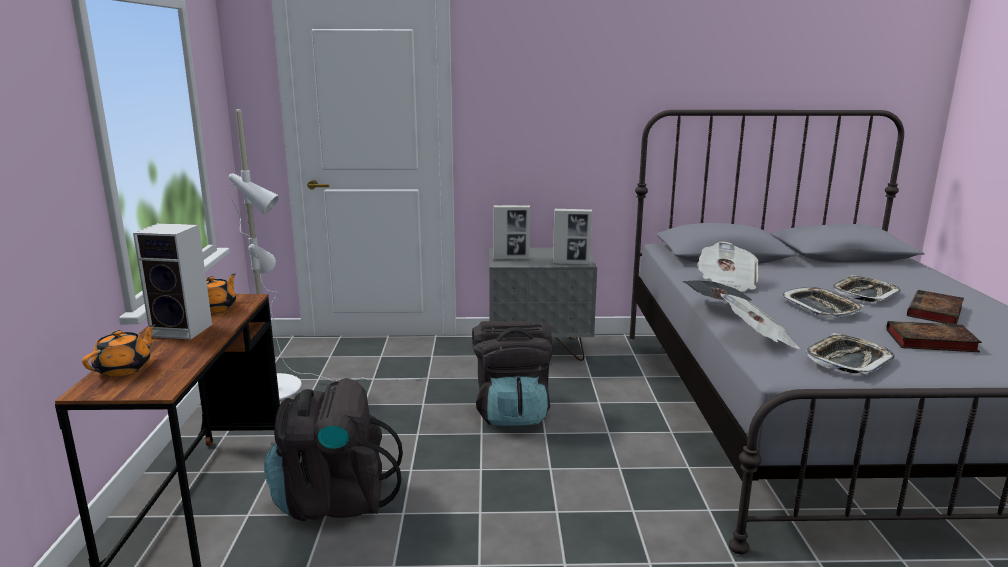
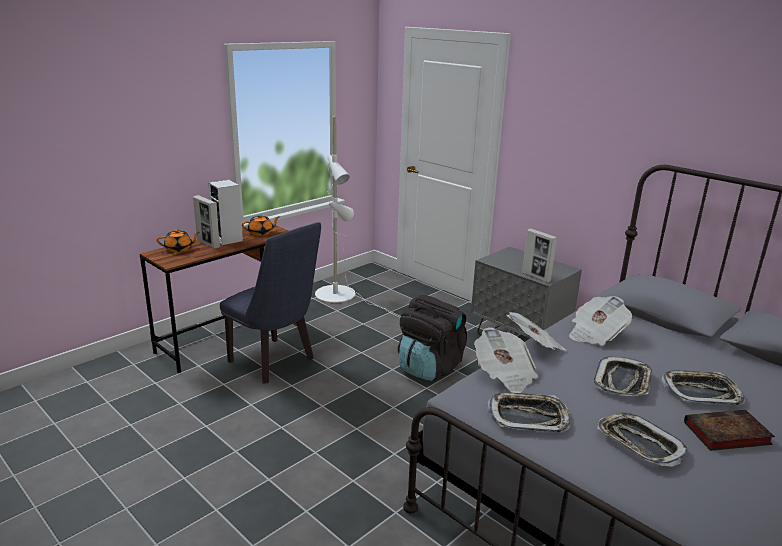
camera: 45 degrees right, 5 degrees up
(334, 500) = (276, 362): black backpack -> blue chair
(511, 258) = (503, 259): picture frame -> picture frame (208, 244)
(928, 341) = (639, 444): book -> tray

